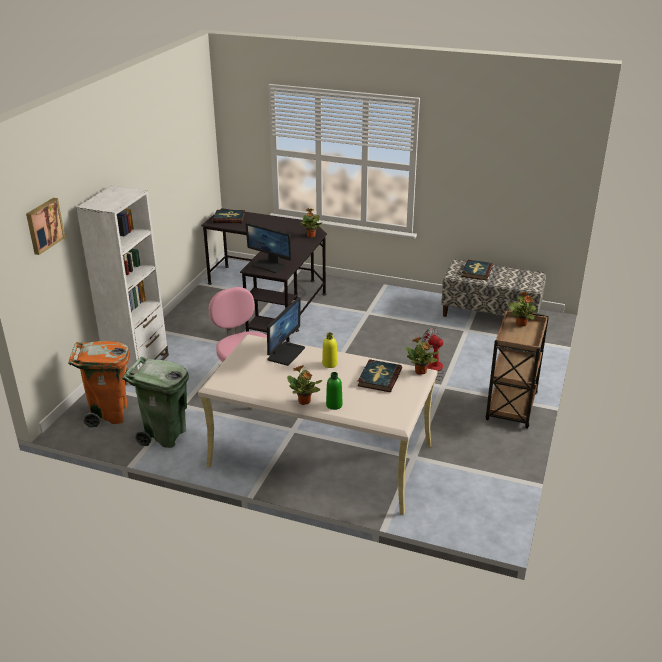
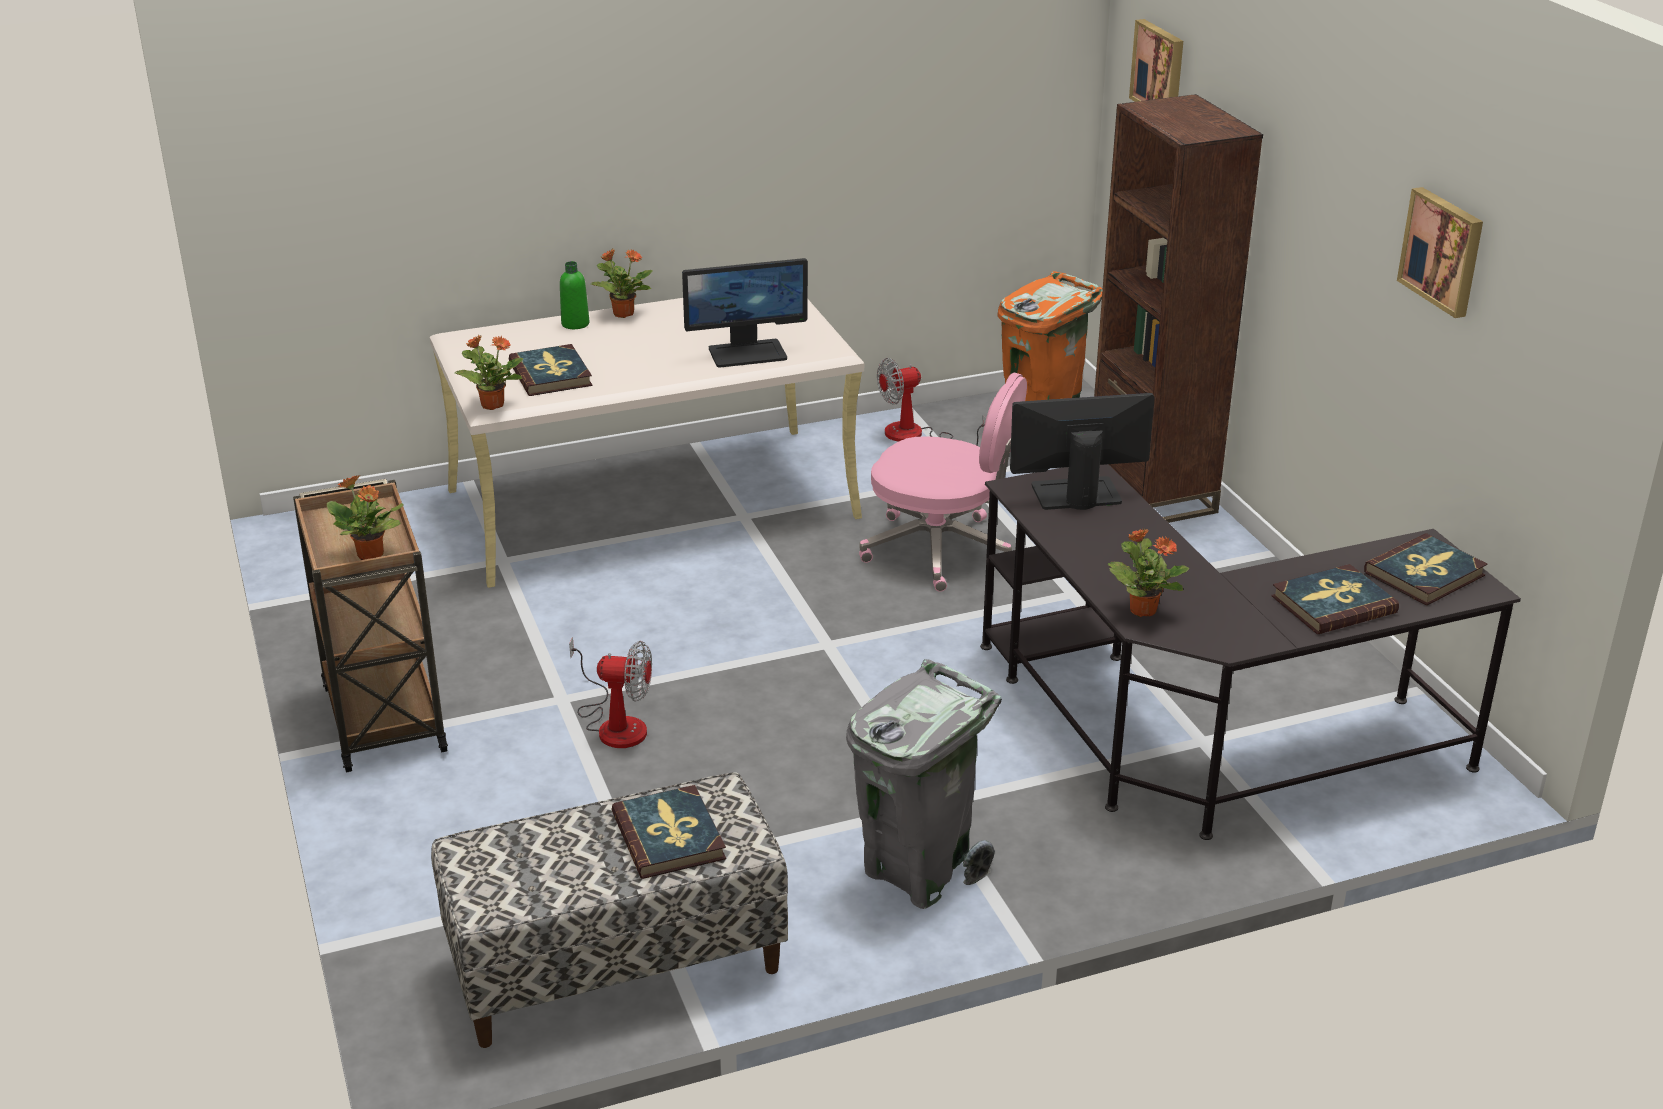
camera: 140 degrees right, 0 degrees up
(138, 366) = (1151, 492): white bookcase -> brown bookcase
(165, 435) = (916, 436): green trash can -> fan
(171, 150) = (1443, 251): none -> picture
(264, 221) = (1333, 604): none -> book
(285, 353) = (747, 353): monitor -> monitor turned 90 degrees counterclockwise
(329, 364) = (655, 364): yellow bottle -> none
(392, 302) = (918, 871): none -> grey trash can

